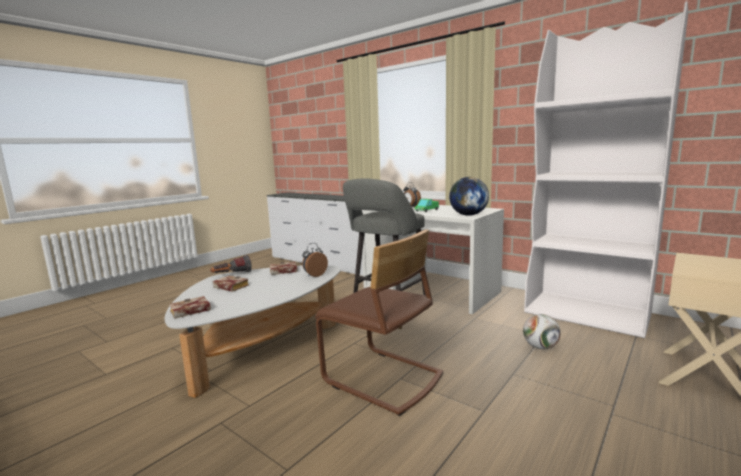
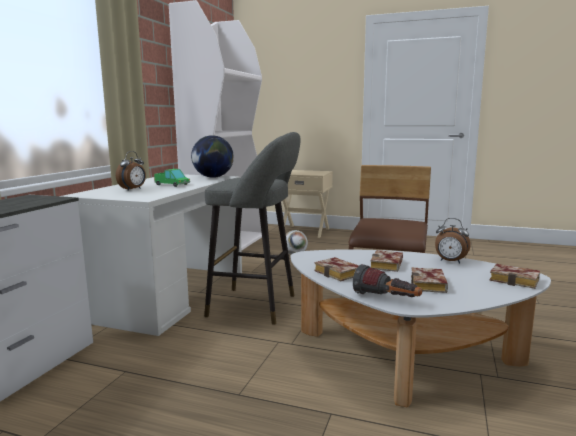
camera: 110 degrees left, 0 degrees up
(276, 284) = (387, 265): none -> book
(314, 275) = (338, 256): alarm clock -> alarm clock (450, 261)

